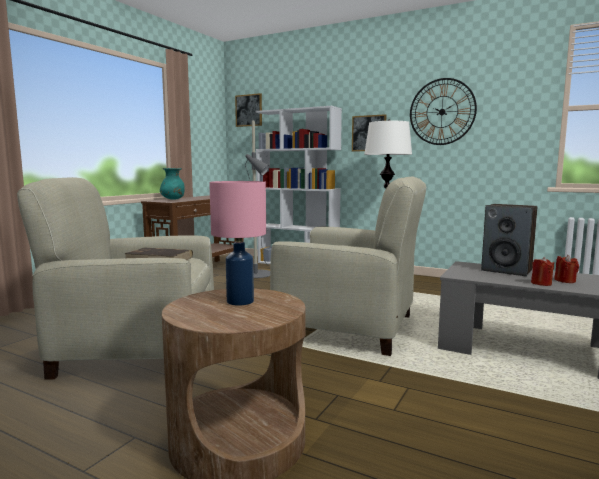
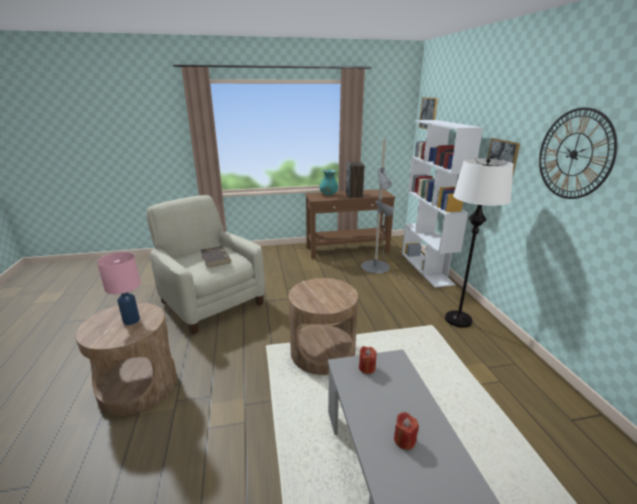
camera: 50 degrees right, 15 degrees up
(349, 327) = (322, 352): beige armchair -> brown side table
(507, 270) = (402, 390): speaker -> speaker (354, 195)
(541, 283) = (370, 424): red candle -> red candle (367, 368)

